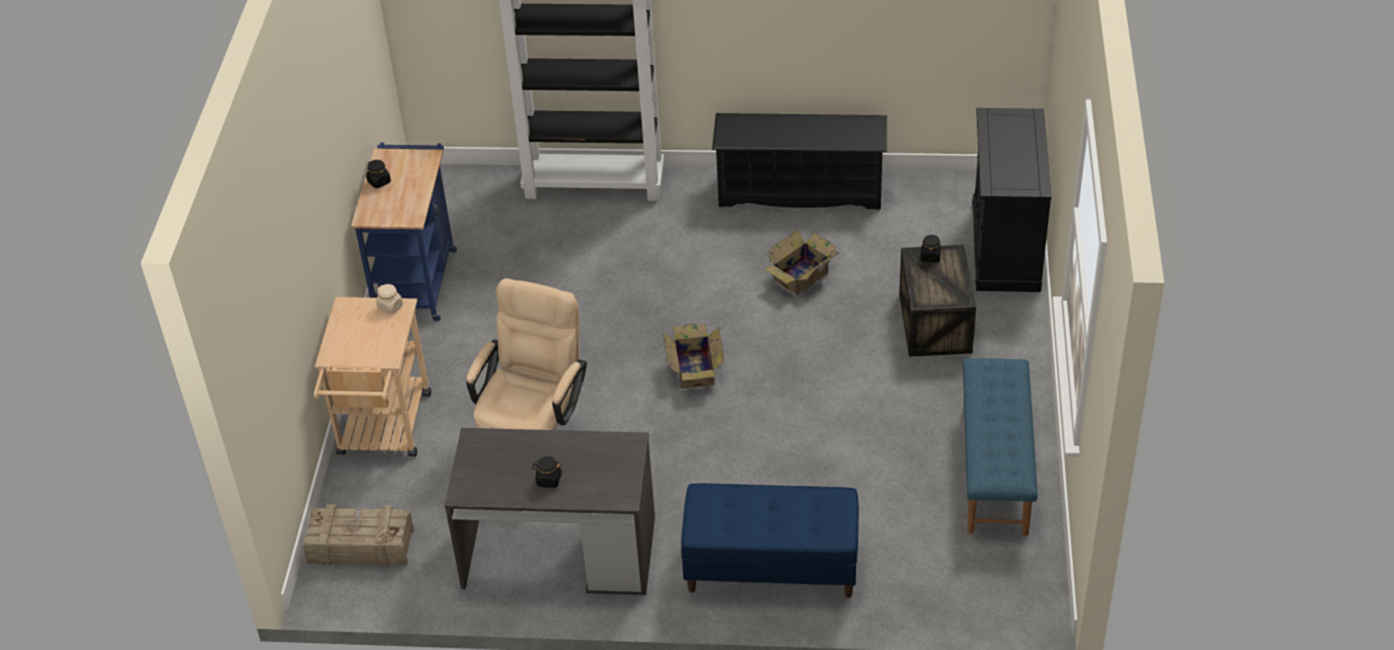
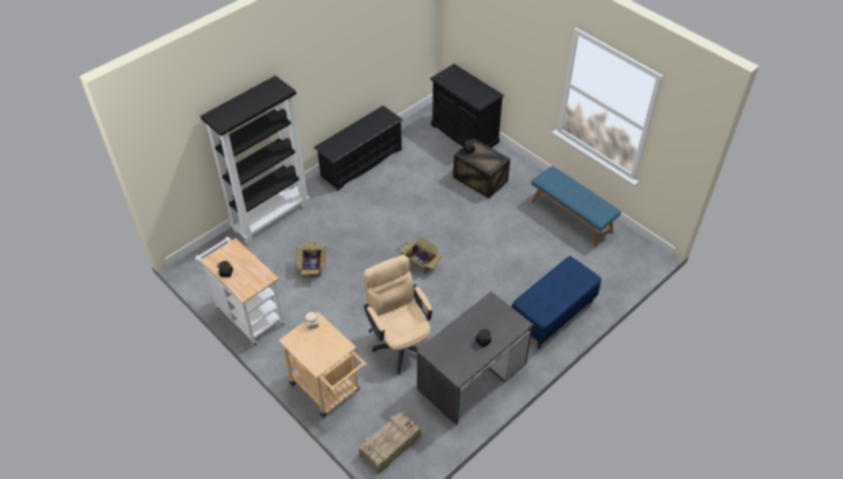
camera: 50 degrees left, 5 degrees up
(417, 279) = (247, 314): blue cart -> white cart
(803, 275) = (409, 195): cardboard box -> cardboard box (312, 266)

